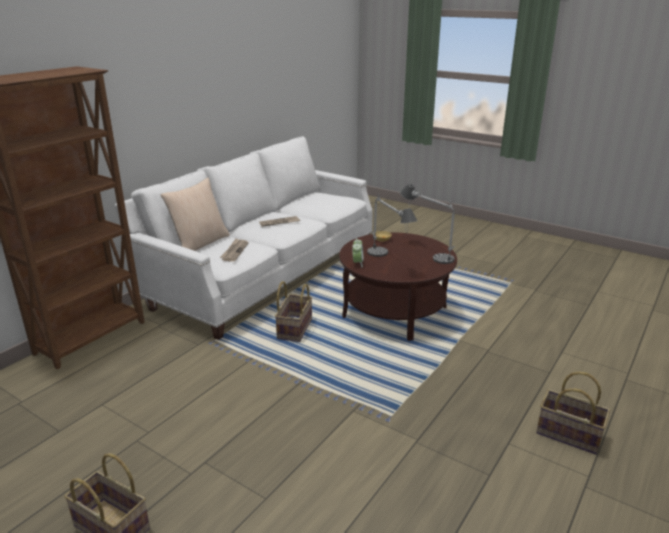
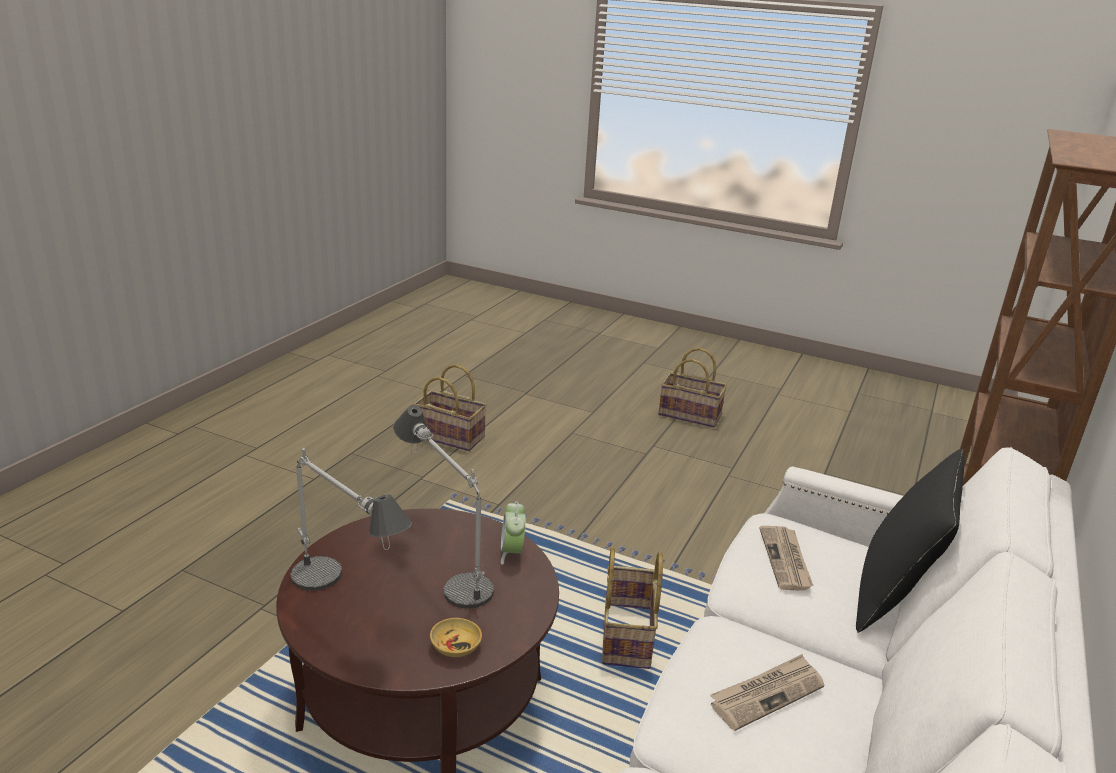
camera: 170 degrees right, 0 degrees up
(200, 243) = (893, 595): beige pillow -> black pillow
(568, 435) = (233, 488): basket -> basket (450, 436)

